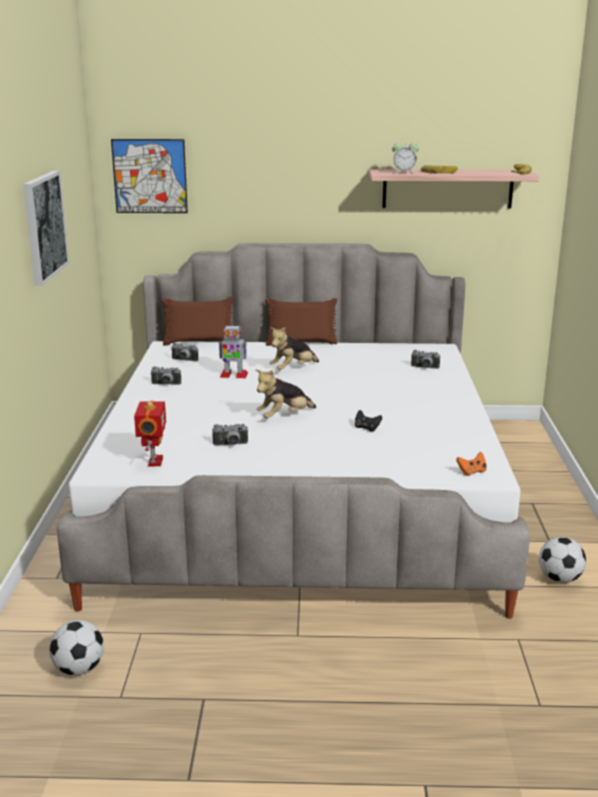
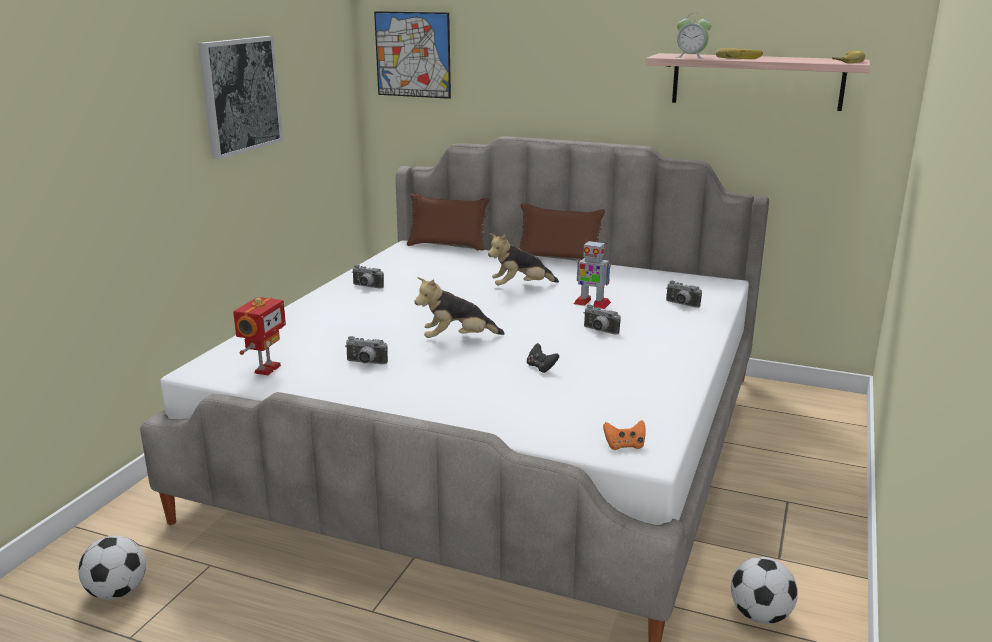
camera: 20 degrees right, 0 degrees up
(184, 360) = (411, 263): camera -> camera (599, 331)
(233, 375) = (448, 285): toy robot -> toy robot (591, 303)

